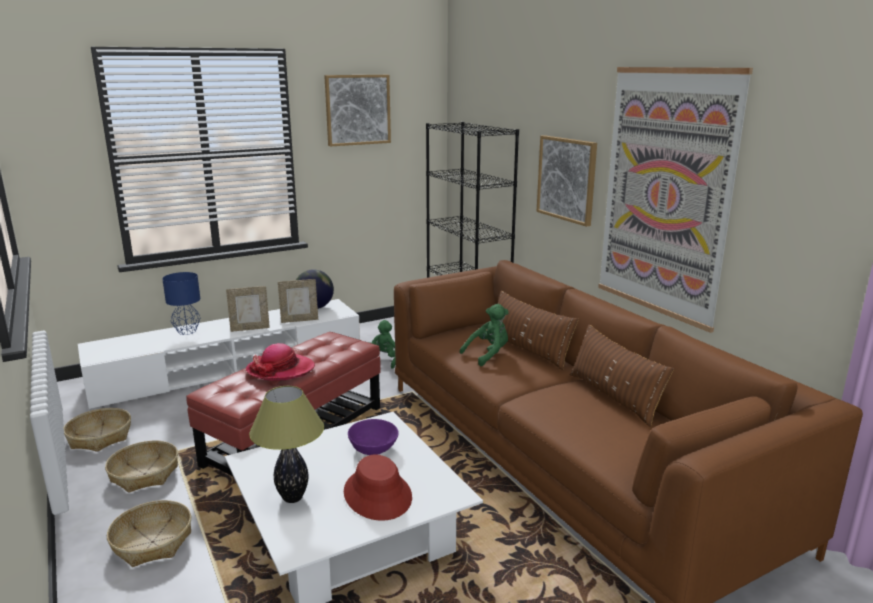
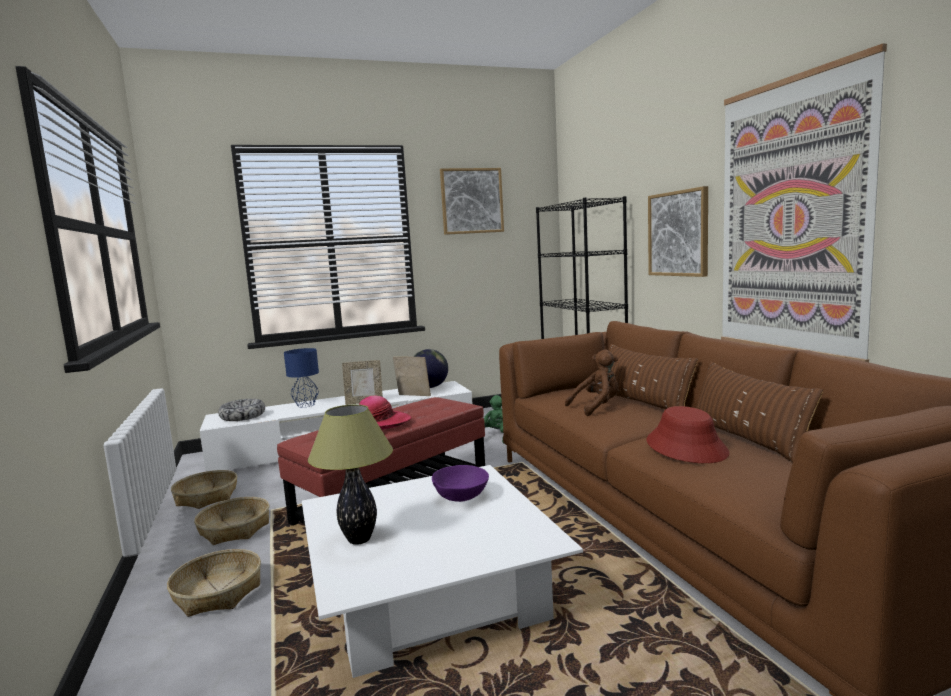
camera: 10 degrees right, 10 degrees down
(122, 347) = (242, 416): none -> bowl
(299, 320) = (413, 396): picture frame -> picture frame turned 150 degrees counterclockwise
(378, 495) = (456, 539): red hat -> red hat (686, 447)
(488, 355) = (597, 407): green plush toy -> brown plush toy

